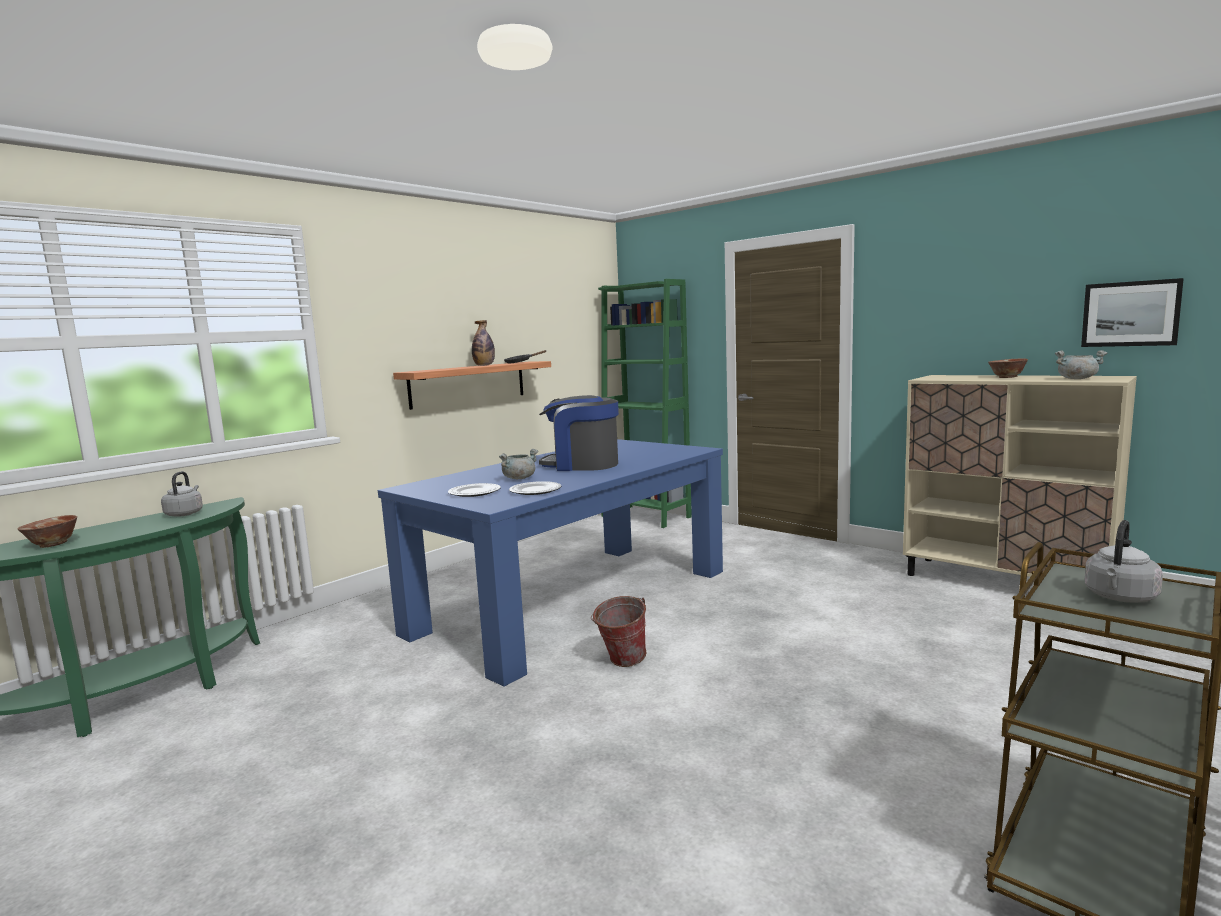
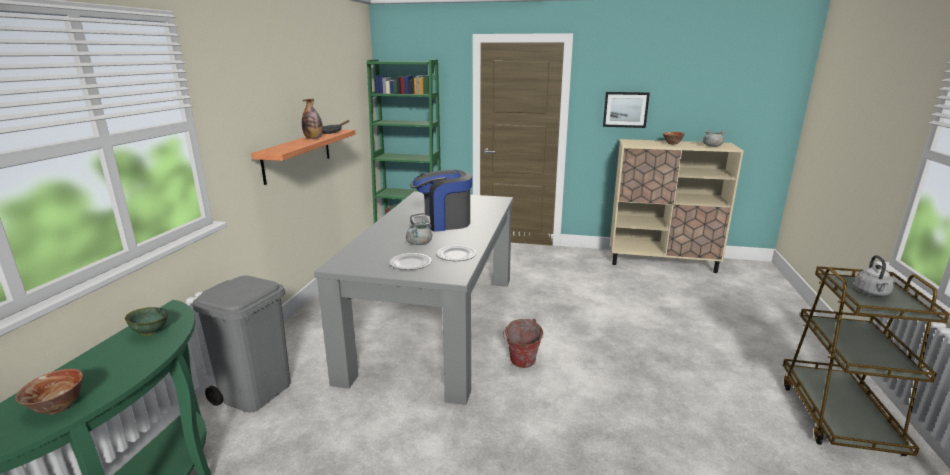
camera: 30 degrees left, 10 degrees up
(185, 513) = (150, 332): grey kettle -> green bowl
(331, 626) = (256, 391): none -> grey trash can
(574, 601) = (436, 323): blue dining table -> grey dining table
(1130, 314) = (731, 107): picture -> picture (625, 109)

